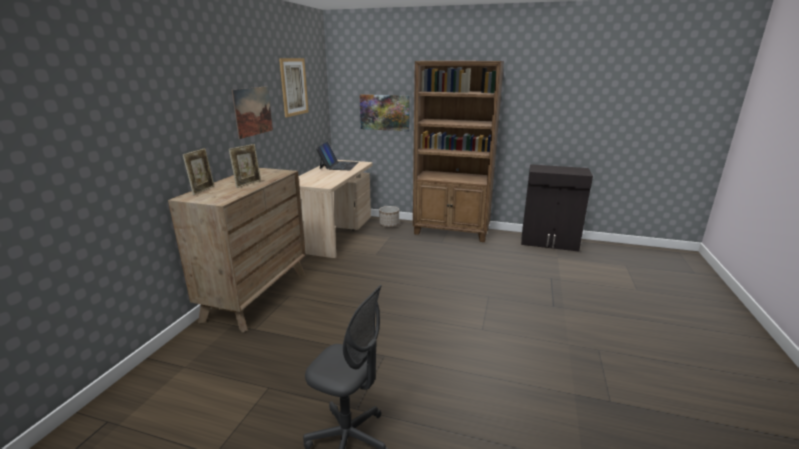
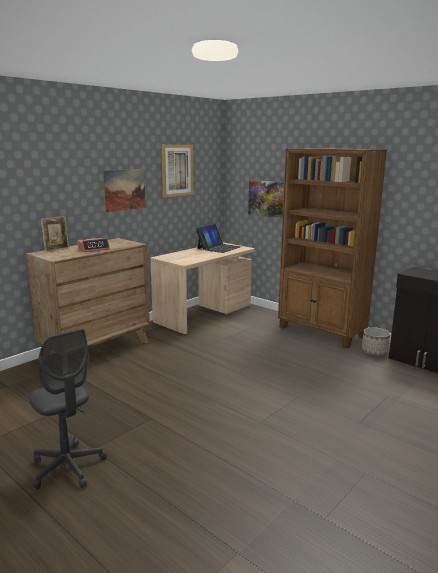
camera: 25 degrees right, 5 degrees down
(248, 183) = (94, 249): picture frame -> alarm clock
(389, 225) = (263, 315): planter -> planter (374, 352)

